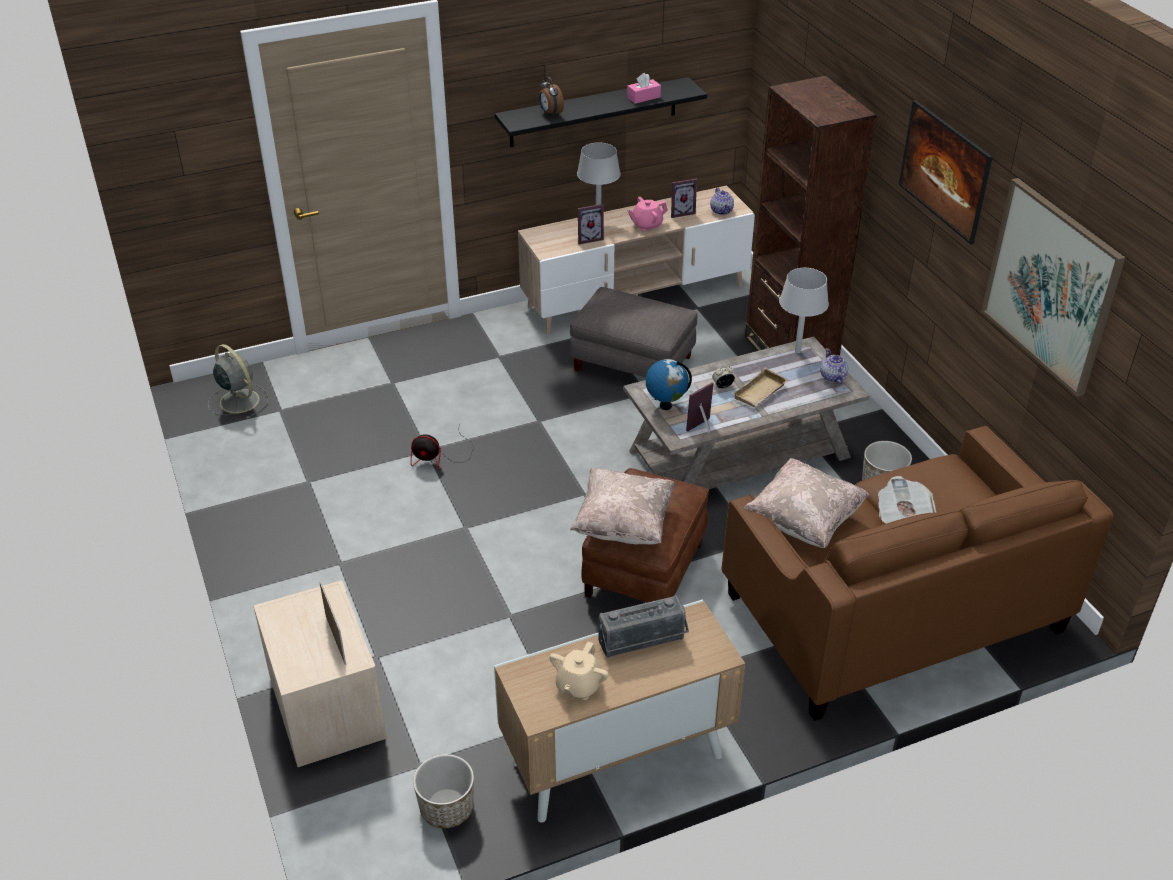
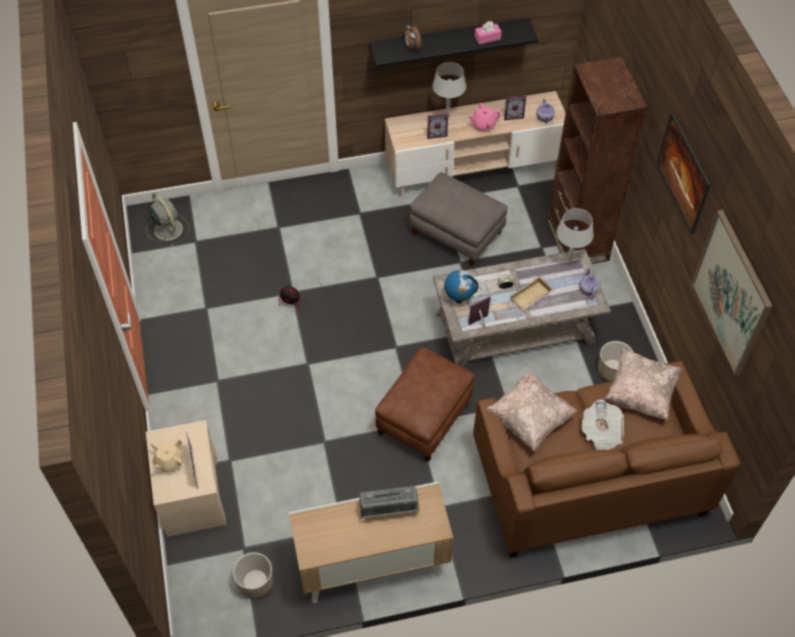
camera: 10 degrees right, 15 degrees up
(578, 686) = (339, 537): beige teapot -> beige teapot (169, 462)
(623, 524) = (406, 397): beige pillow -> beige pillow (640, 393)

